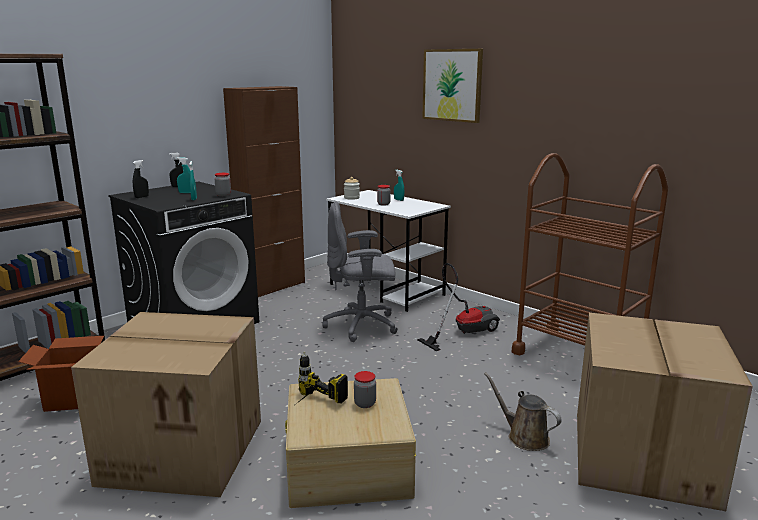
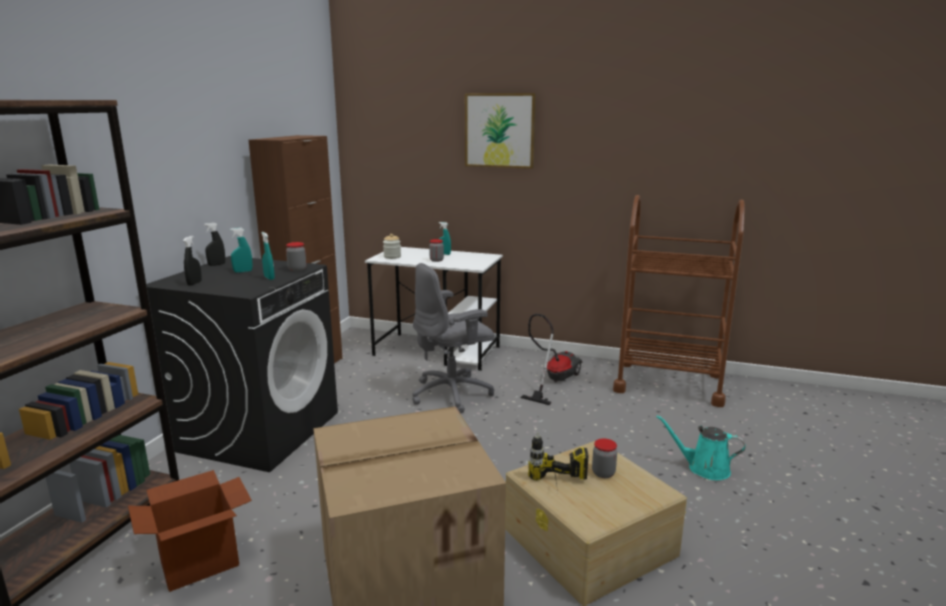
camera: 25 degrees left, 0 degrees up
(524, 437) = (704, 468): brown watering can -> turquoise watering can
(645, 459) = (804, 462): cardboard box -> none

